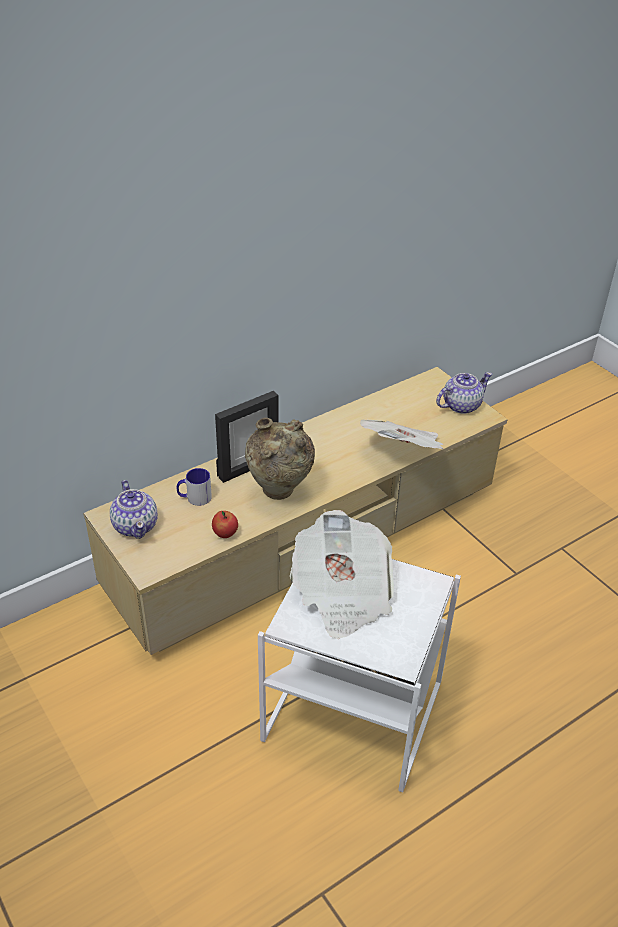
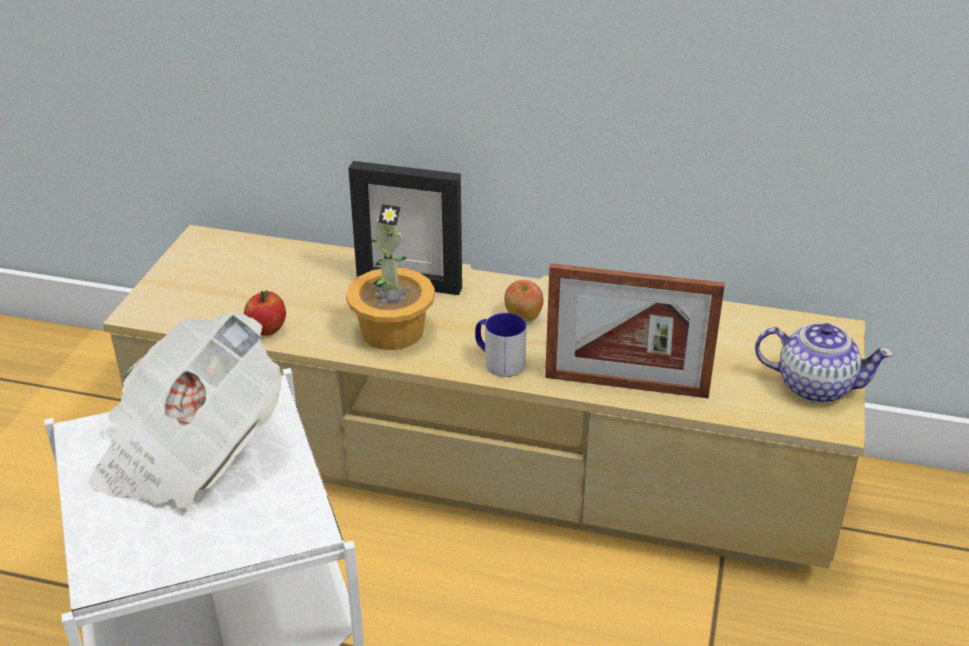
camera: 50 degrees right, 5 degrees down
(136, 525) = (207, 265): teapot -> none
(194, 498) = (303, 277): mug -> mug (498, 361)
(280, 493) = (393, 330): beige vase -> potted plant
(320, 449) = (523, 317): none -> apple
(403, 451) = (626, 385): newspaper -> picture frame

